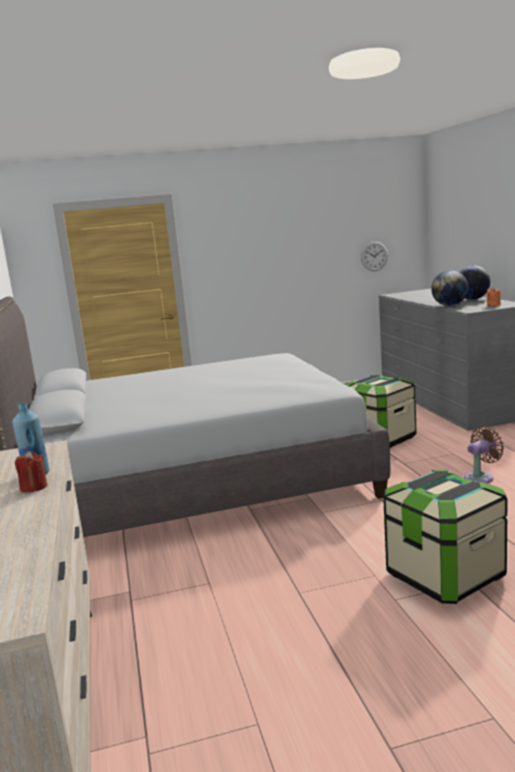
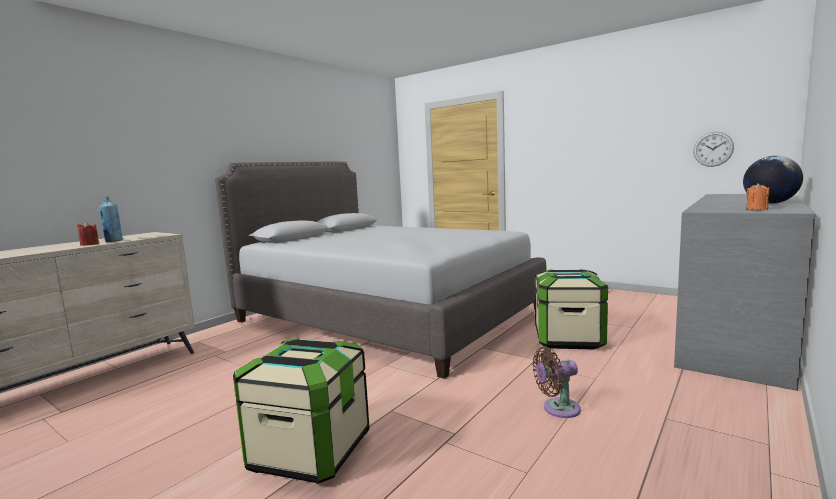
camera: 50 degrees right, 5 degrees down
(449, 305) = (709, 205): globe -> none
(481, 477) = (557, 409): brown fan -> brown fan turned 150 degrees clockwise

